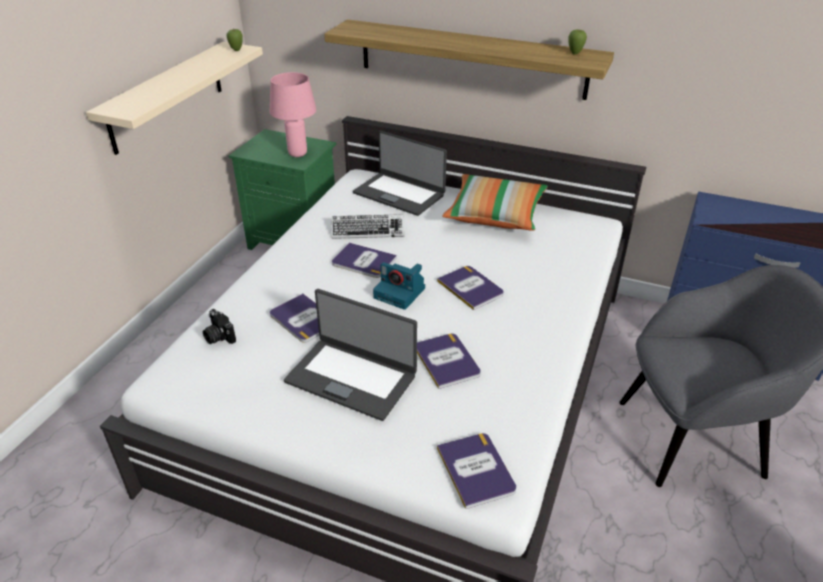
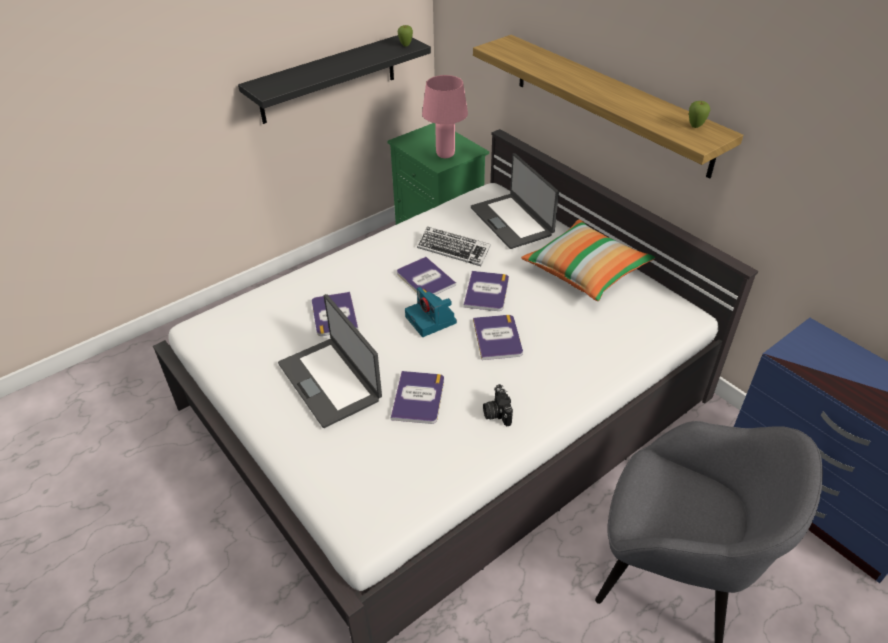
camera: 30 degrees right, 5 degrees up
(167, 96) = (328, 79): beige shelf -> black shelf
(218, 337) = (262, 306): camera -> camera (496, 413)
(476, 470) = (361, 502): book -> book (486, 292)

